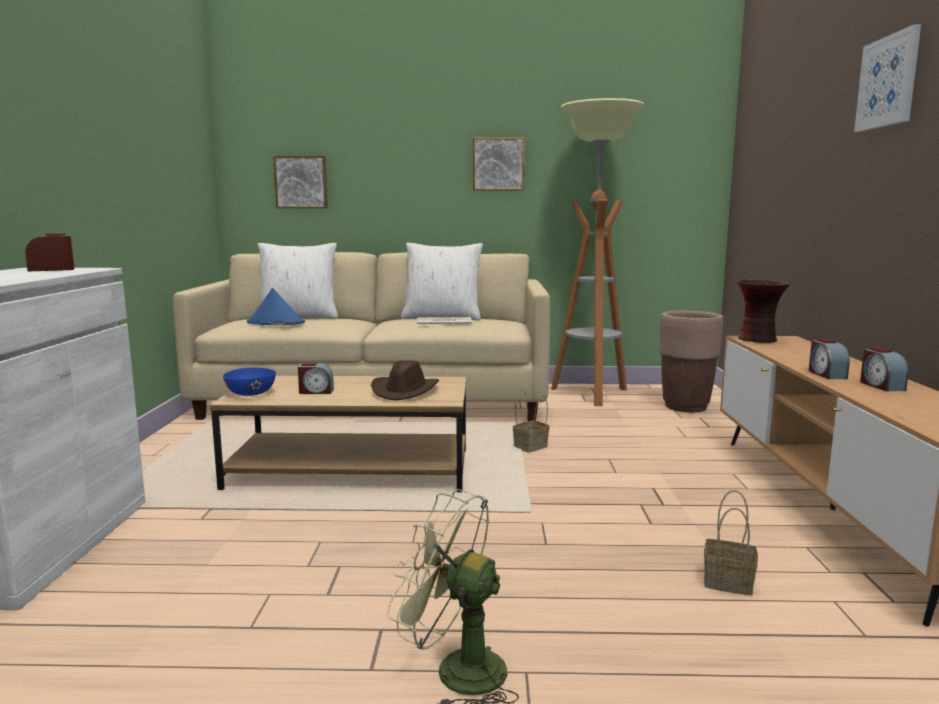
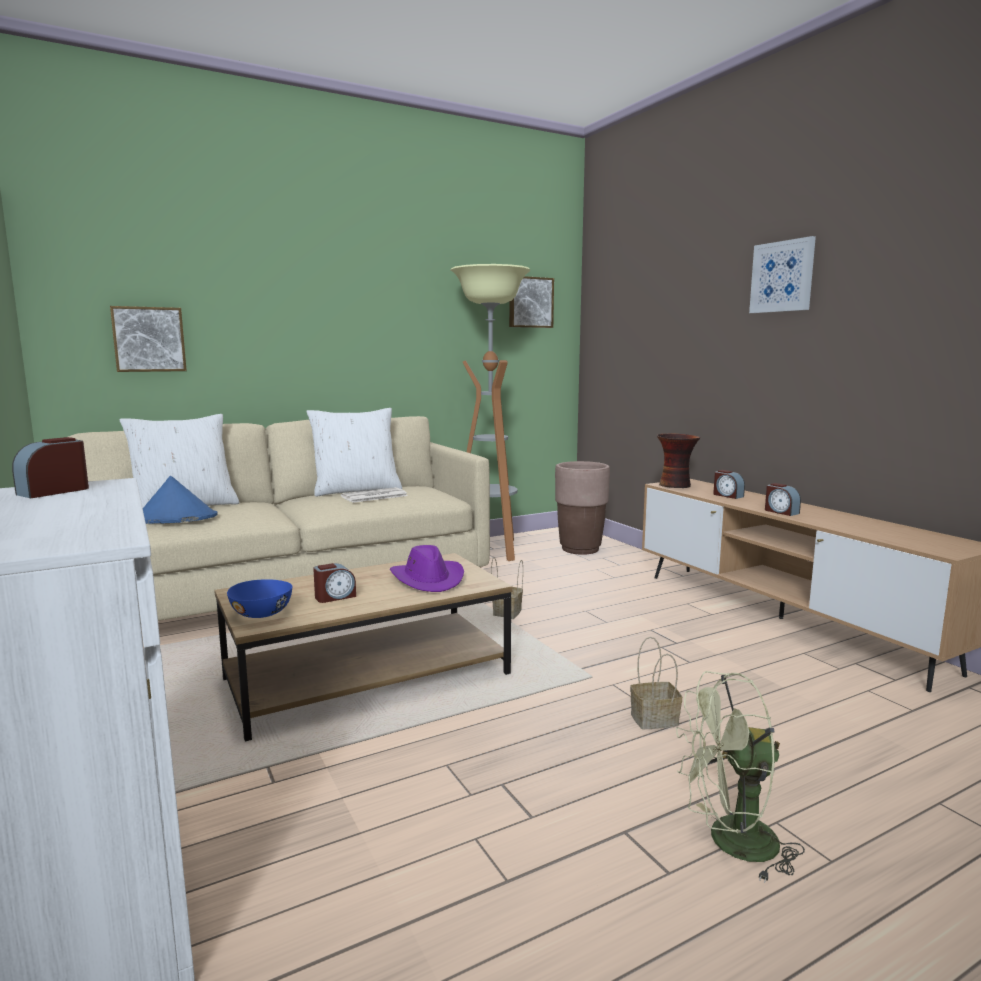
camera: 30 degrees left, 0 degrees up
(405, 391) = (428, 579): brown hat -> purple hat
(498, 164) = (381, 322): picture -> picture (530, 302)
(730, 582) = (798, 696): basket -> basket (655, 719)
(881, 386) = (828, 517): alarm clock -> alarm clock (727, 495)

